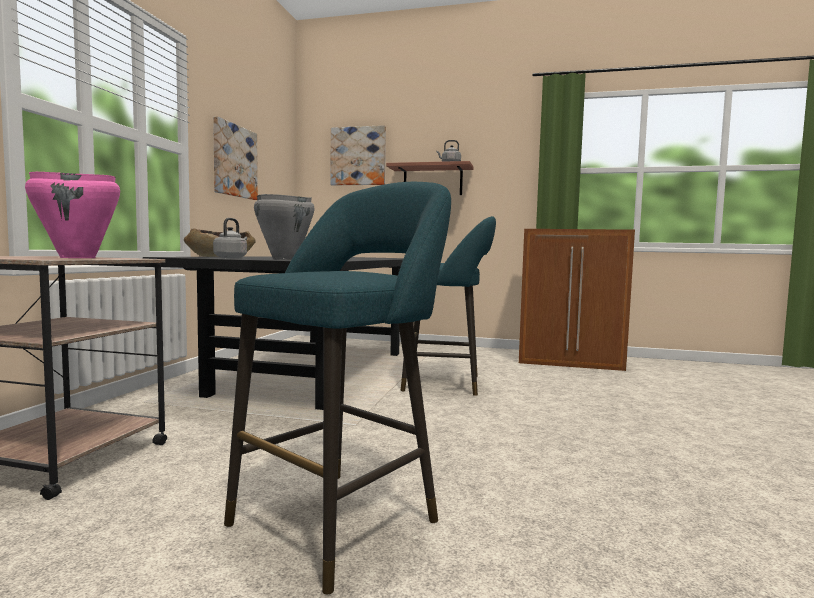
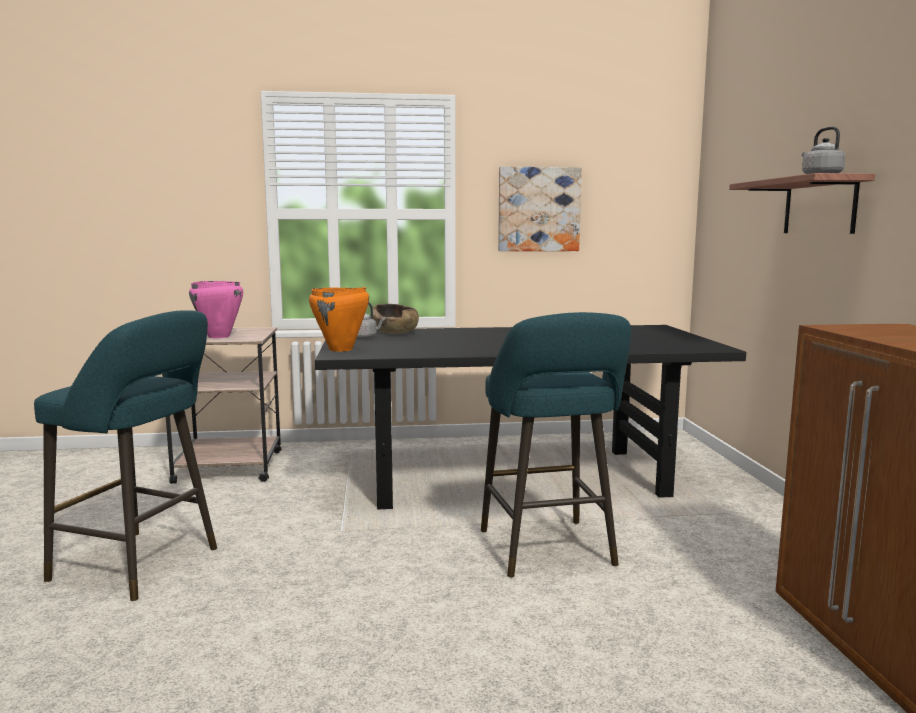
camera: 70 degrees right, 5 degrees up
(285, 259) = (341, 349): grey cooking pot -> orange cooking pot
(358, 156) = (746, 168): picture -> none

